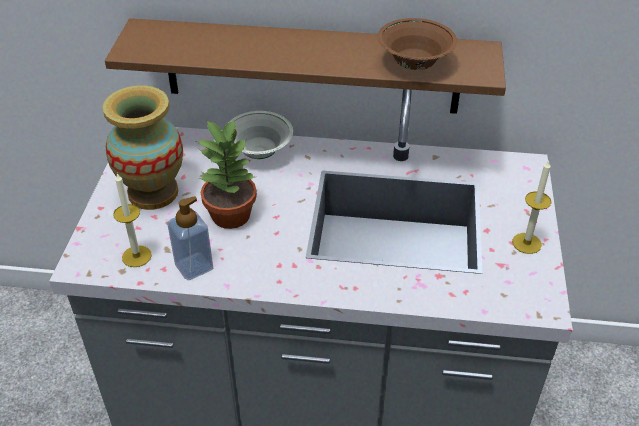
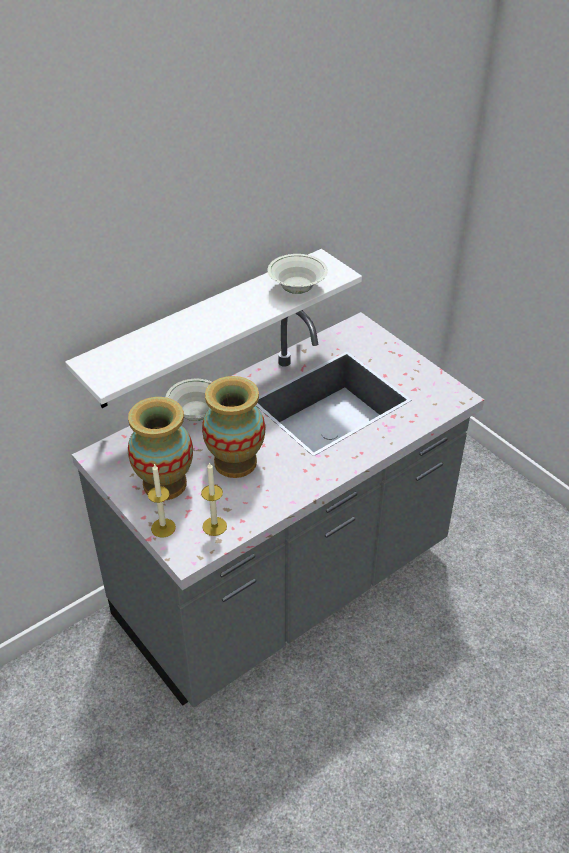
camera: 45 degrees left, 0 degrees up
(194, 266) = (258, 506): soap dispenser -> none
(231, 214) = (235, 462): potted plant -> vase
(311, 66) = (204, 329): brown shelf -> white shelf
(414, 64) = (297, 289): brown bowl -> white bowl
(526, 243) = (412, 369): candle -> candle (163, 528)

